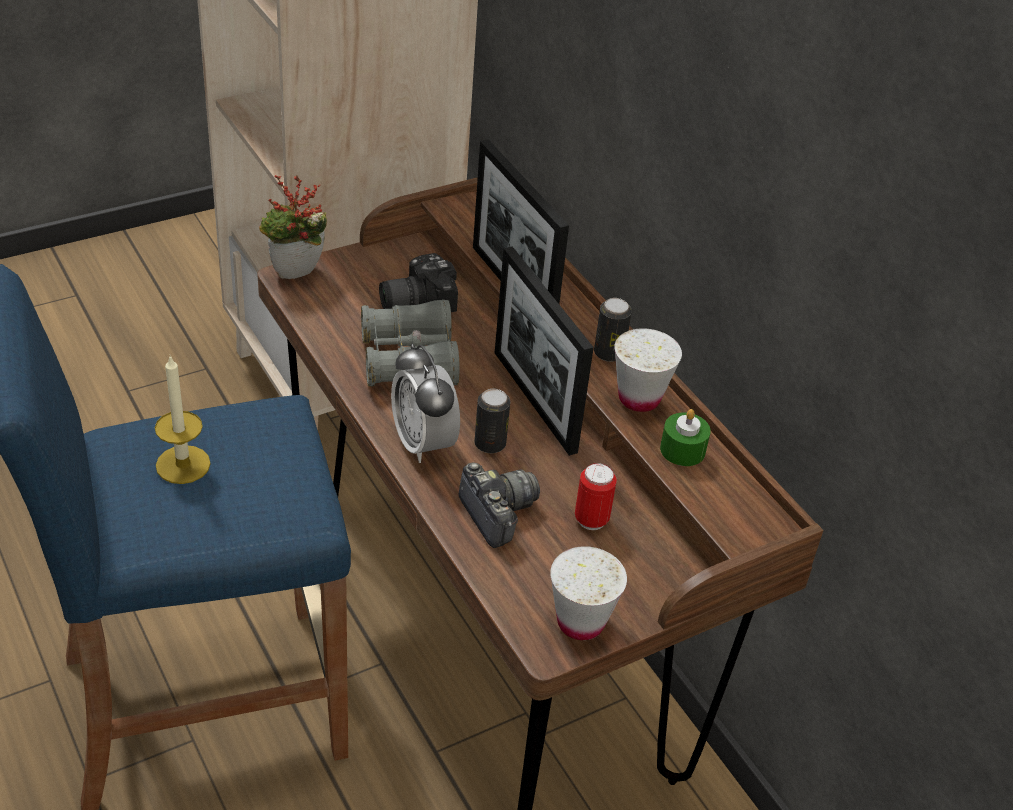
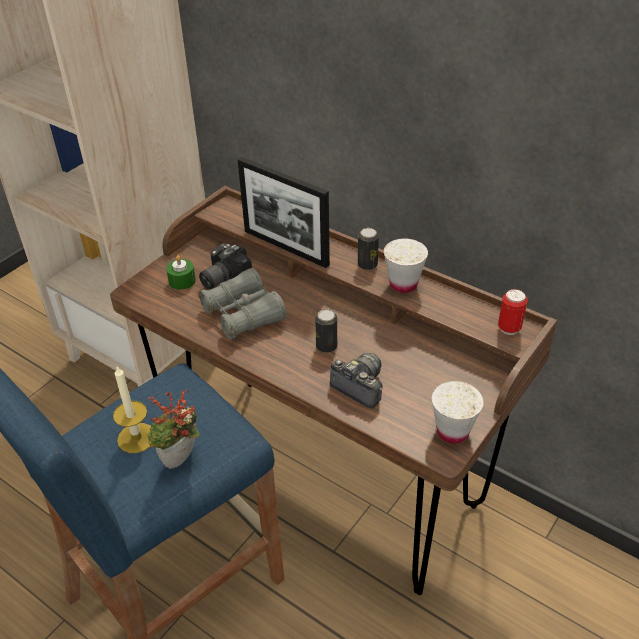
camera: 20 degrees left, 0 degrees up
(296, 276) = (137, 289): potted plant -> potted plant (181, 462)
(423, 443) = (286, 361): alarm clock -> none
(534, 401) = (334, 310): picture frame -> none
(591, 520) = (416, 368): can -> can (509, 328)
(682, 450) = (448, 305): green candle -> green candle (182, 281)

